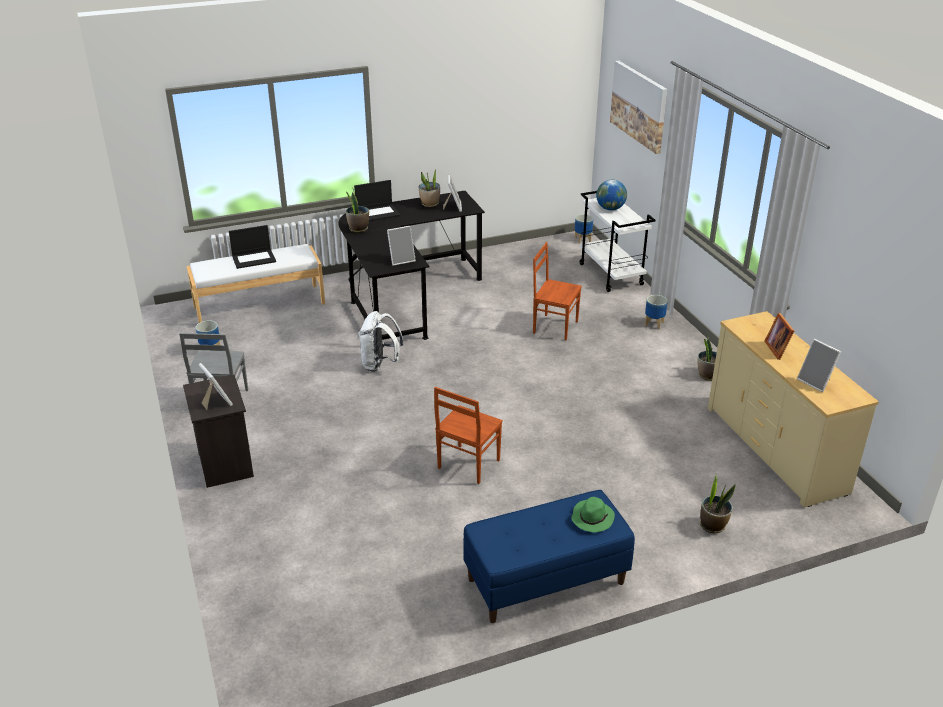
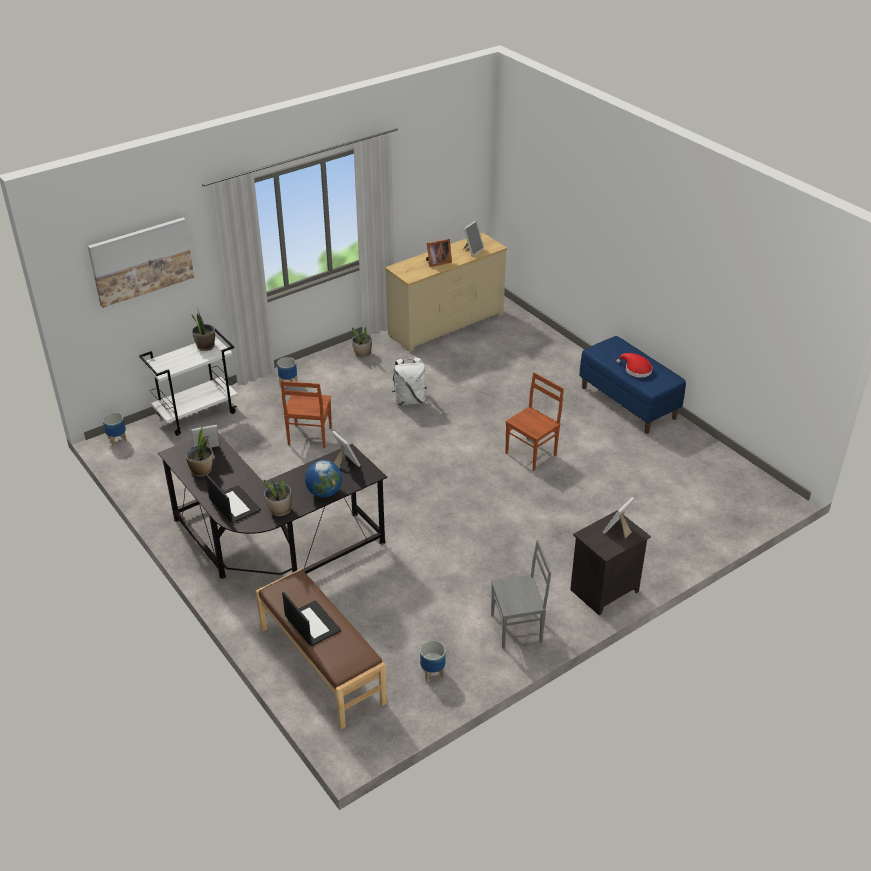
camera: 105 degrees left, 5 degrees up
(259, 304) = (321, 665): white bench -> brown bench
(380, 364) = (412, 533): white backpack -> white backpack (409, 400)
(467, 464) = (532, 454): brown chair -> brown chair turned 60 degrees counterclockwise
(534, 528) = (636, 370): none -> red hat
(592, 518) = (612, 350): green hat -> none
(610, 209) = (179, 360): globe -> globe (324, 492)
(713, 525) = (539, 345): potted plant -> potted plant (205, 346)

